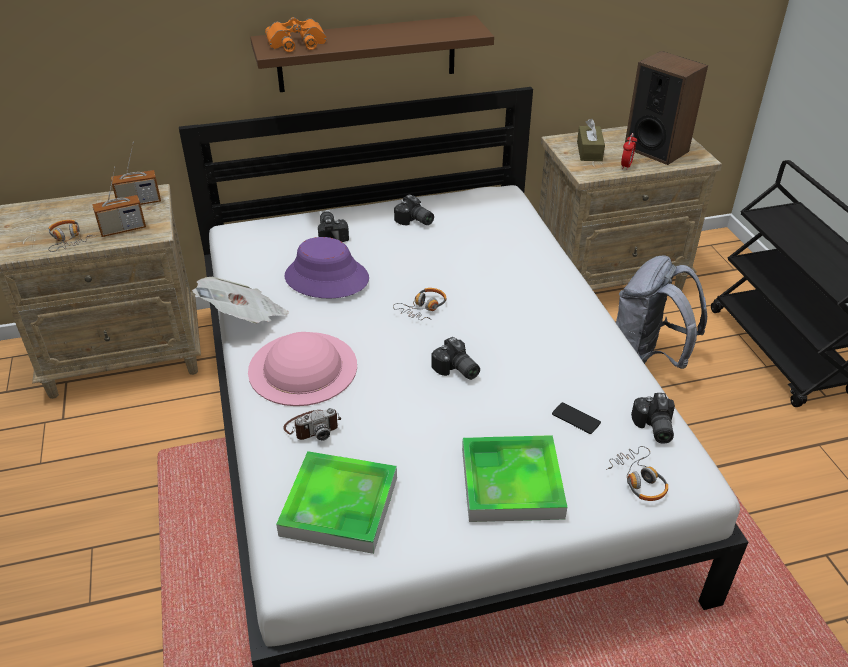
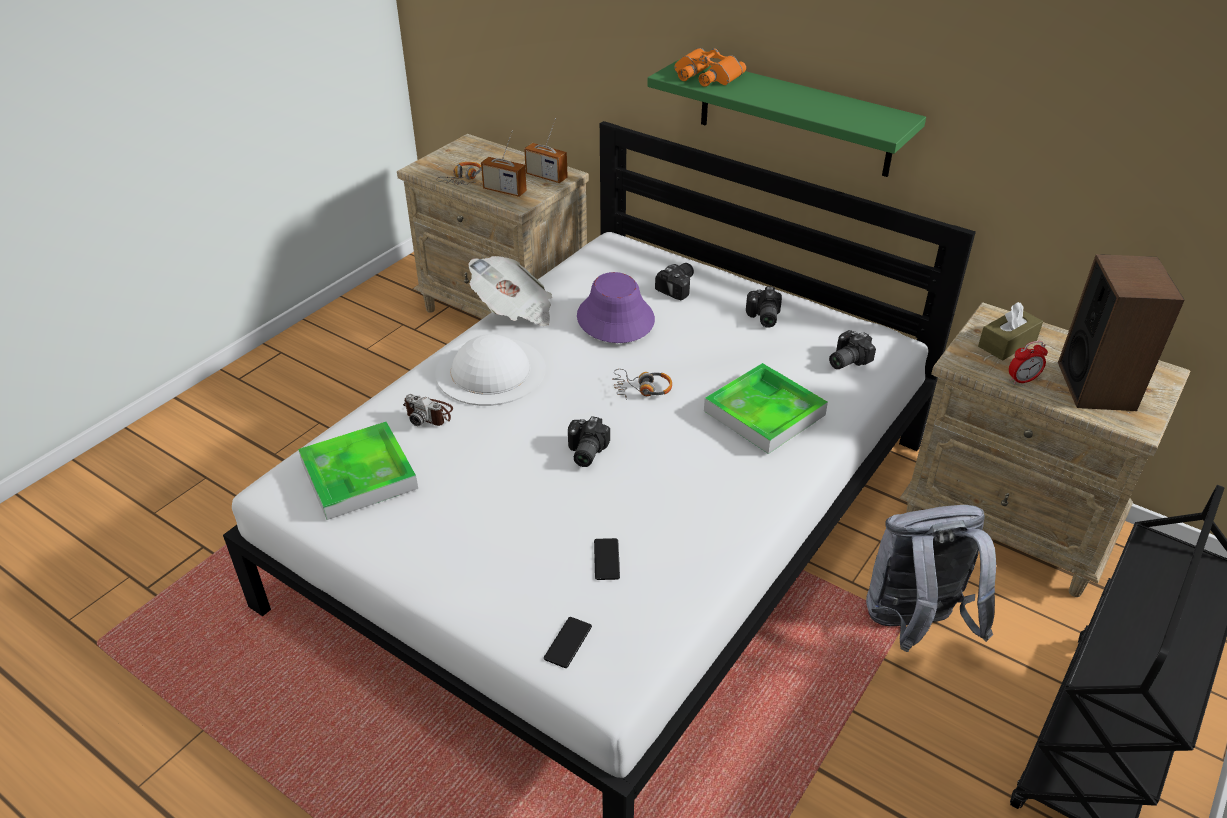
camera: 50 degrees right, 0 degrees up
(302, 367) = (490, 370): pink hat -> white hat
(367, 54) = (794, 117): brown shelf -> green shelf
(511, 483) = (477, 558): tray -> tray (764, 413)
(639, 479) = (568, 643): headphones -> phone
(653, 428) = (652, 620): camera -> camera (845, 360)

